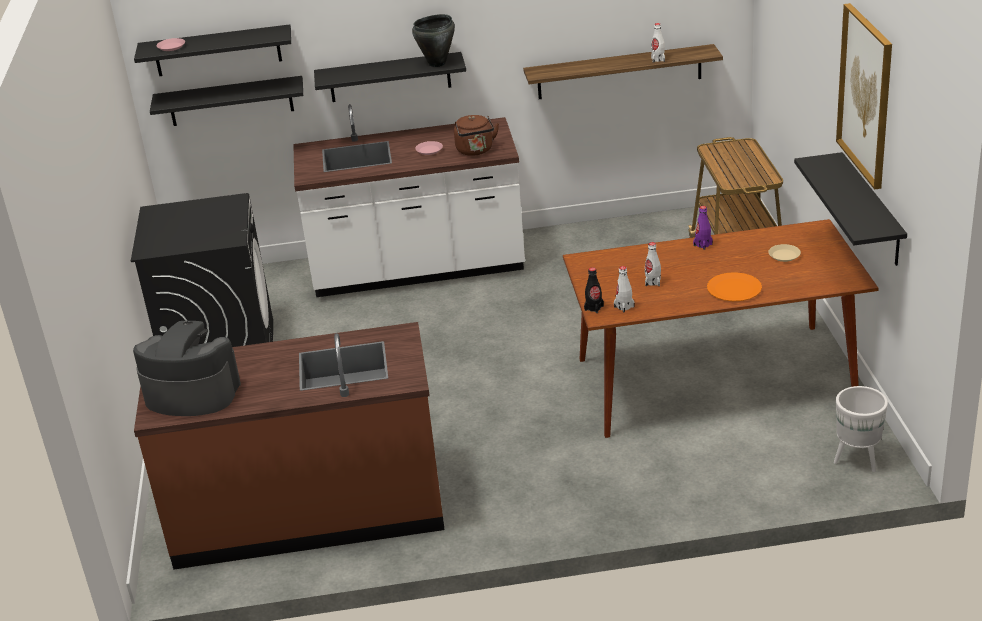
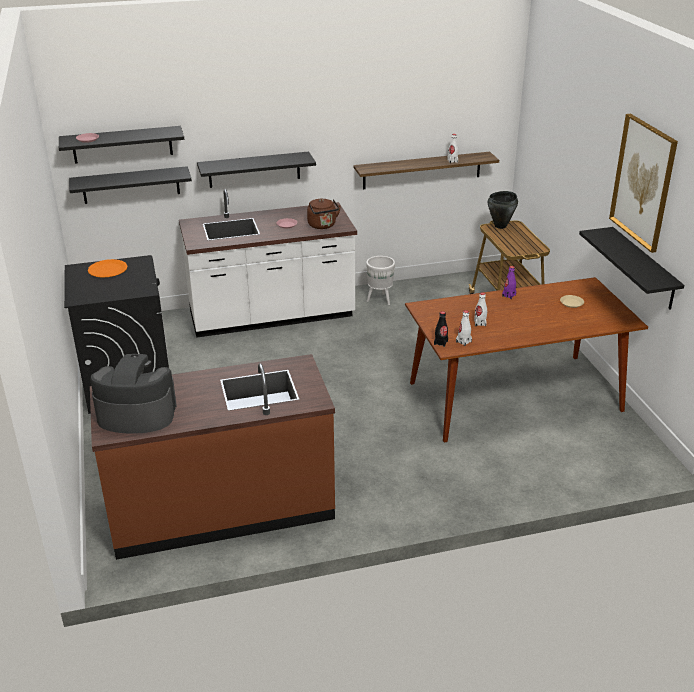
camera: 10 degrees left, 0 degrees up
(437, 63) = (293, 159): black cooking pot -> black cooking pot (500, 226)
(734, 289) = (542, 328): orange plate -> orange plate (107, 270)
(858, 460) = (636, 455): white planter -> white planter (380, 300)

